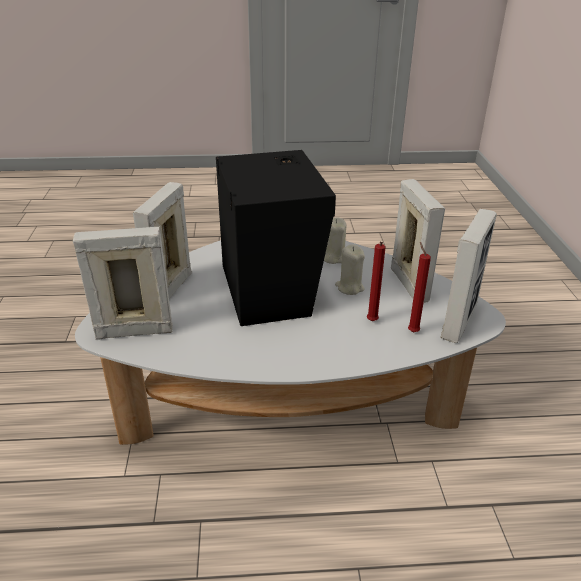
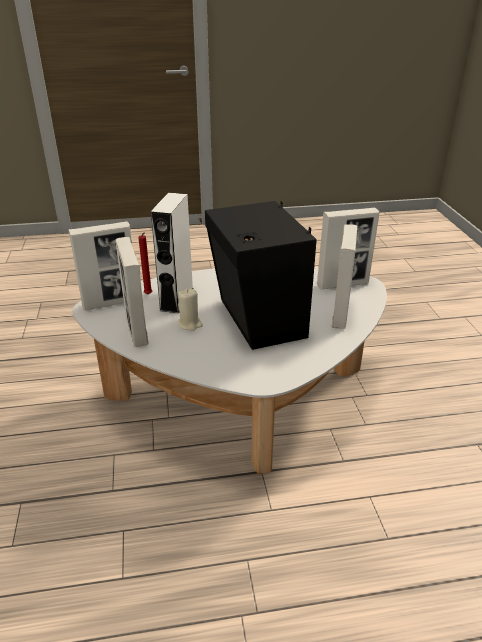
camera: 175 degrees right, 0 degrees up
(333, 258) = (202, 354): beige candle -> none
(371, 322) = (176, 299): red candle -> grey speaker
(458, 322) = (110, 303): picture frame -> picture frame turned 135 degrees counterclockwise

